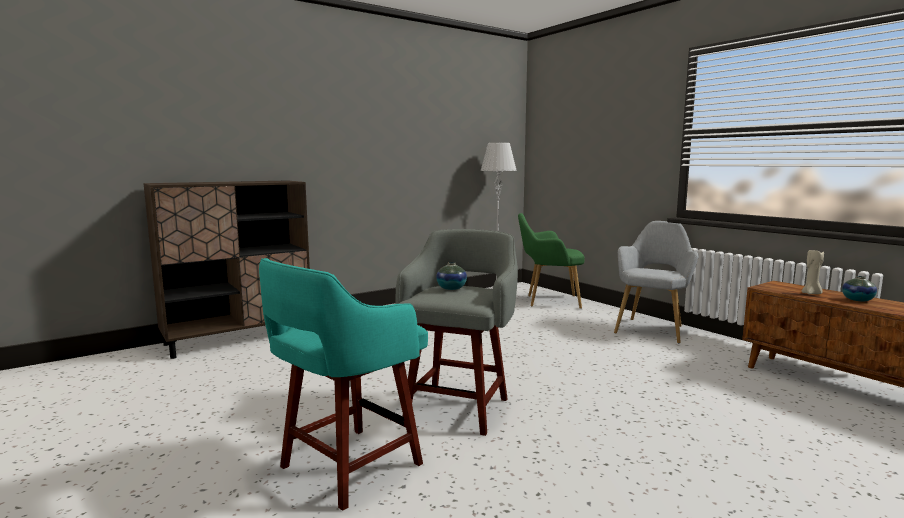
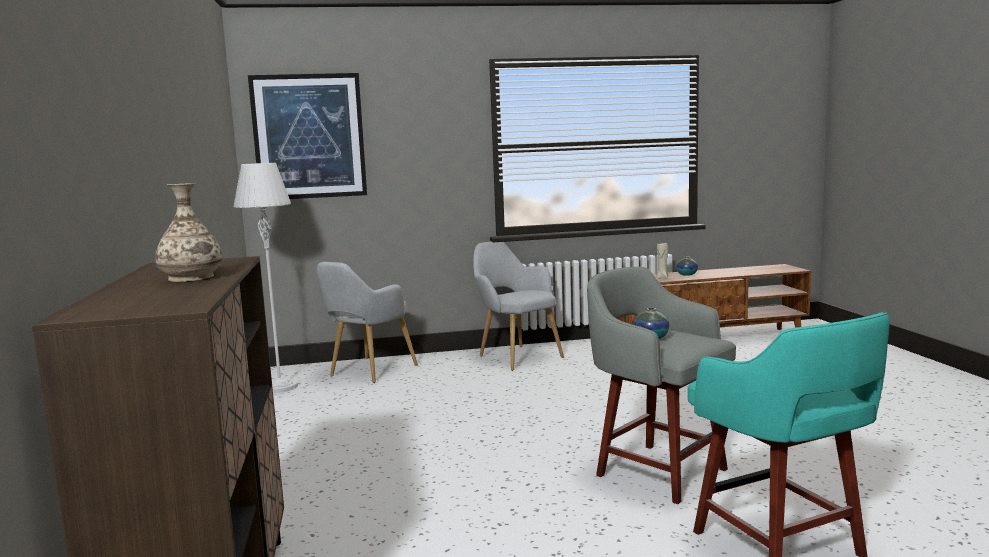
camera: 65 degrees left, 0 degrees up
(236, 182) = (191, 278): none -> vase
(549, 301) = (368, 372): green armchair -> grey armchair
(559, 126) = (309, 136): none -> picture

